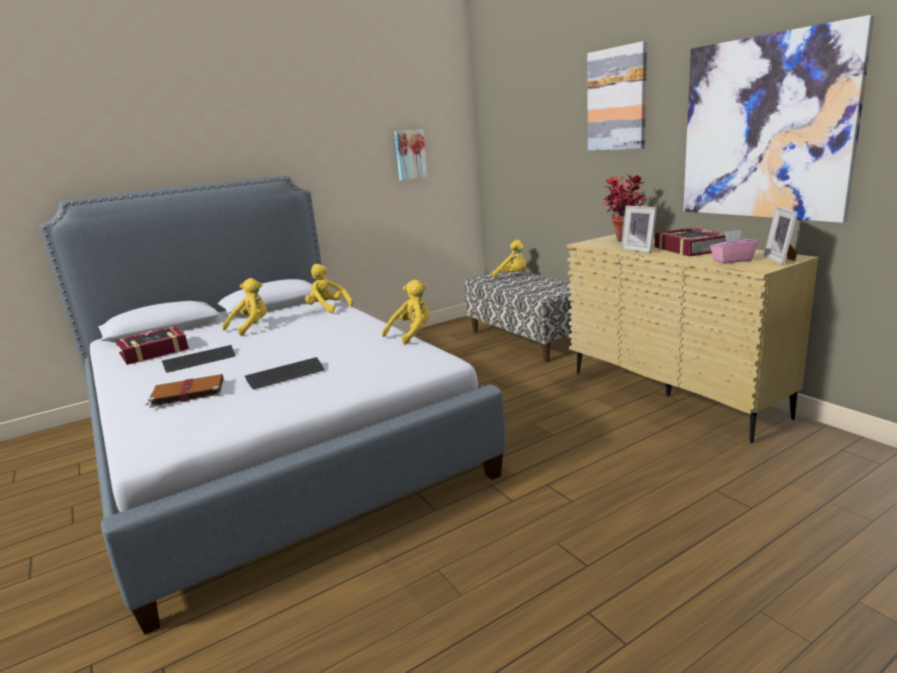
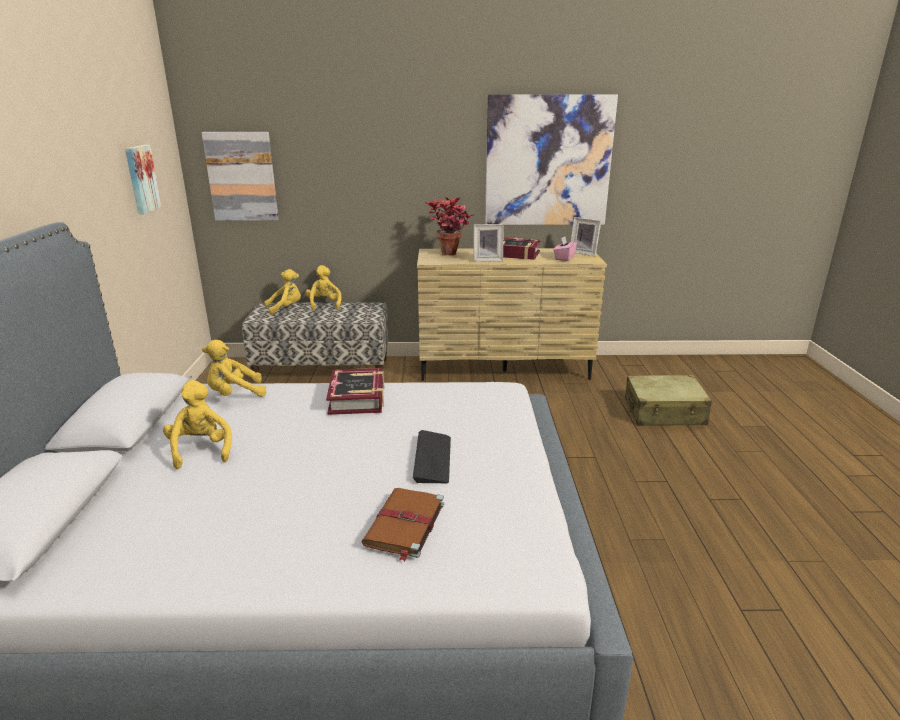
camera: 60 degrees left, 5 degrees up
(154, 351) = (156, 539): book -> book (357, 398)
(199, 360) = (280, 504): keyboard -> none
(412, 334) = (414, 381): yellow plush toy -> yellow plush toy (324, 305)
(617, 99) = (407, 128): picture -> picture (242, 176)
(766, 518) = (664, 412): none -> beige suitcase

